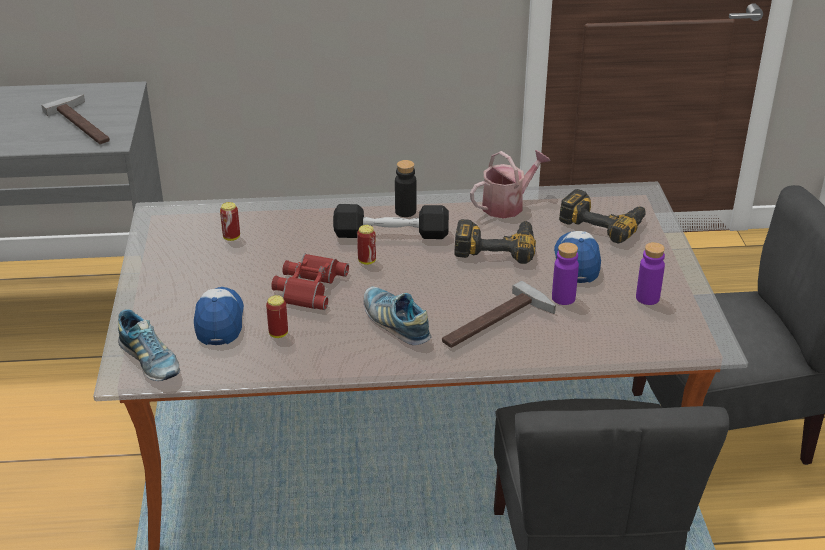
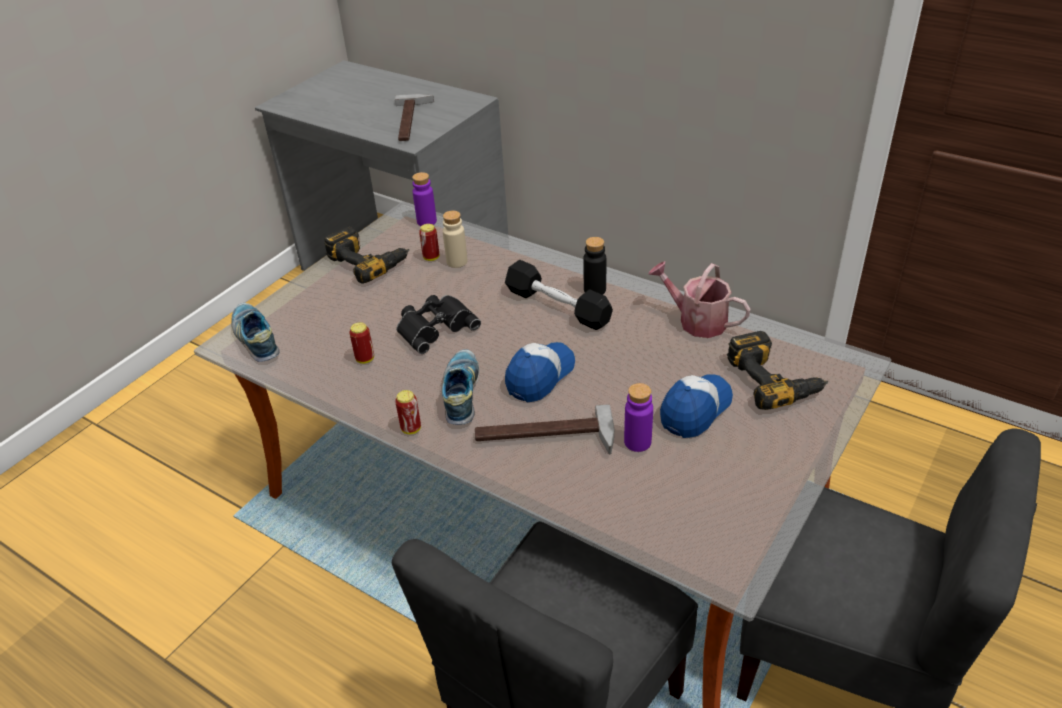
camera: 40 degrees right, 5 degrees up
(150, 361) = (256, 339): shoe -> shoe turned 150 degrees clockwise
(219, 321) = (338, 327): cap -> cap (540, 376)
(260, 232) = (457, 261): none -> beige bottle
(308, 286) = (435, 326): red binoculars -> black binoculars
(367, 261) = (507, 324): can -> can (411, 429)
(496, 245) = (636, 358): power drill -> power drill (369, 261)
(507, 205) = (696, 321): watering can -> watering can turned 150 degrees counterclockwise
(647, 298) = (724, 484): purple bottle -> purple bottle (426, 221)

